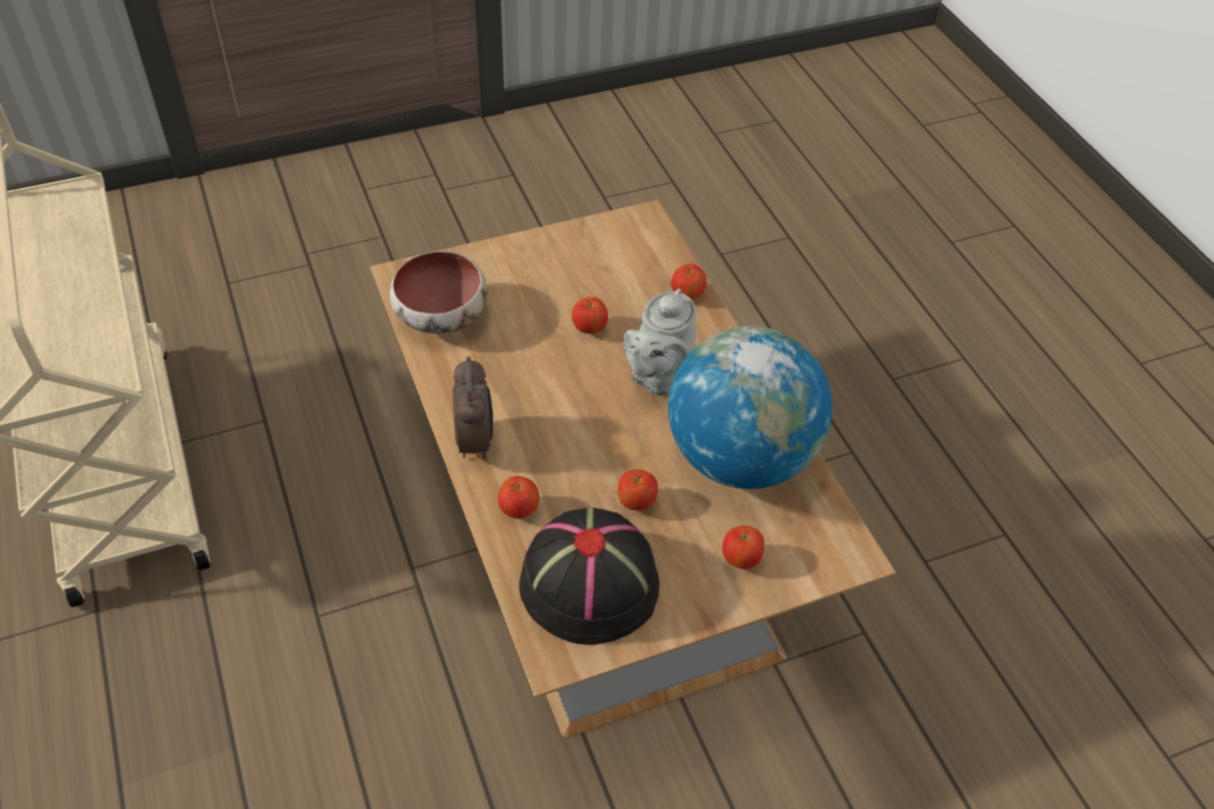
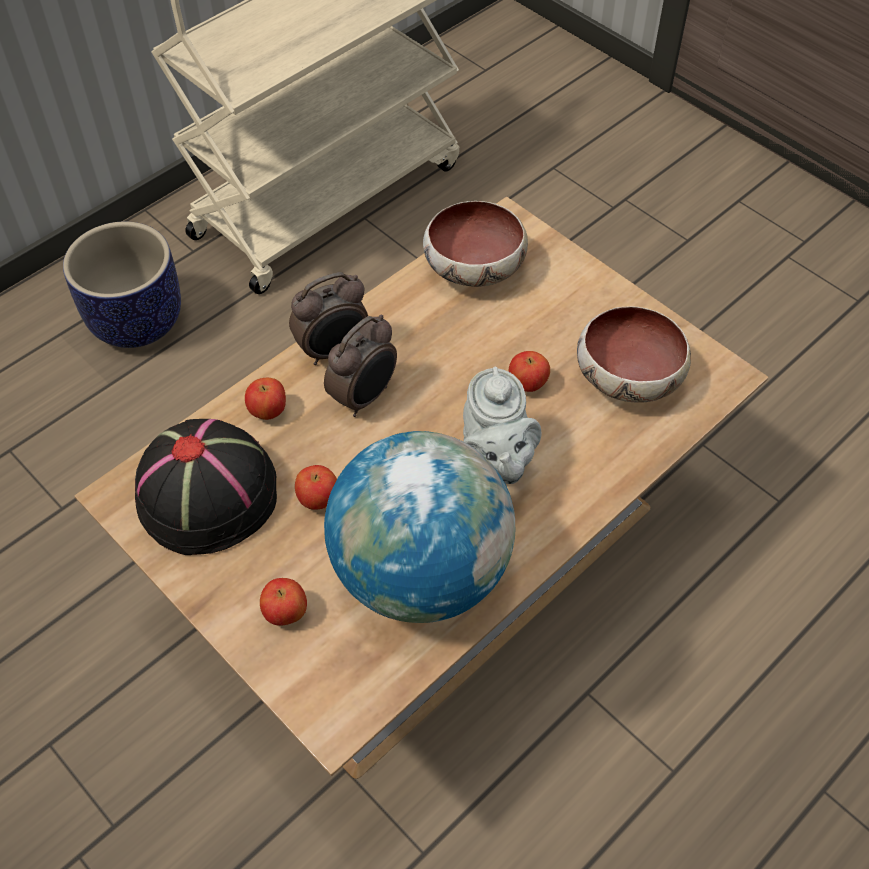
camera: 70 degrees right, 5 degrees up
(161, 695) = (138, 321): none -> planter
(542, 436) = (365, 397): none -> alarm clock
(615, 271) = (626, 377): none -> bowl
(656, 375) = (495, 462): grey teapot -> grey teapot turned 105 degrees counterclockwise
(687, 295) = (632, 452): apple -> none

